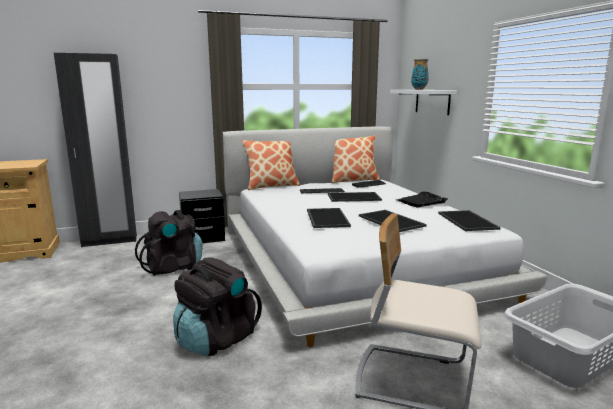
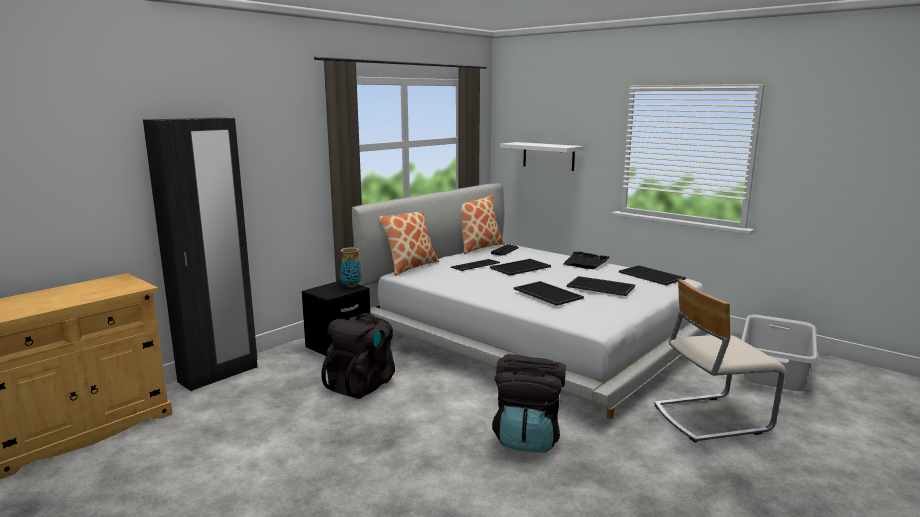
camera: 30 degrees left, 0 degrees up
(419, 89) = (535, 144): vase -> vase (352, 286)

